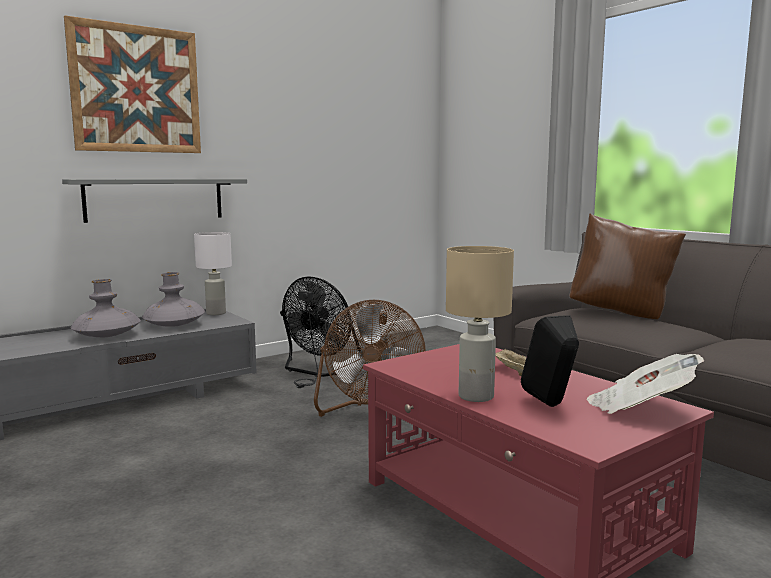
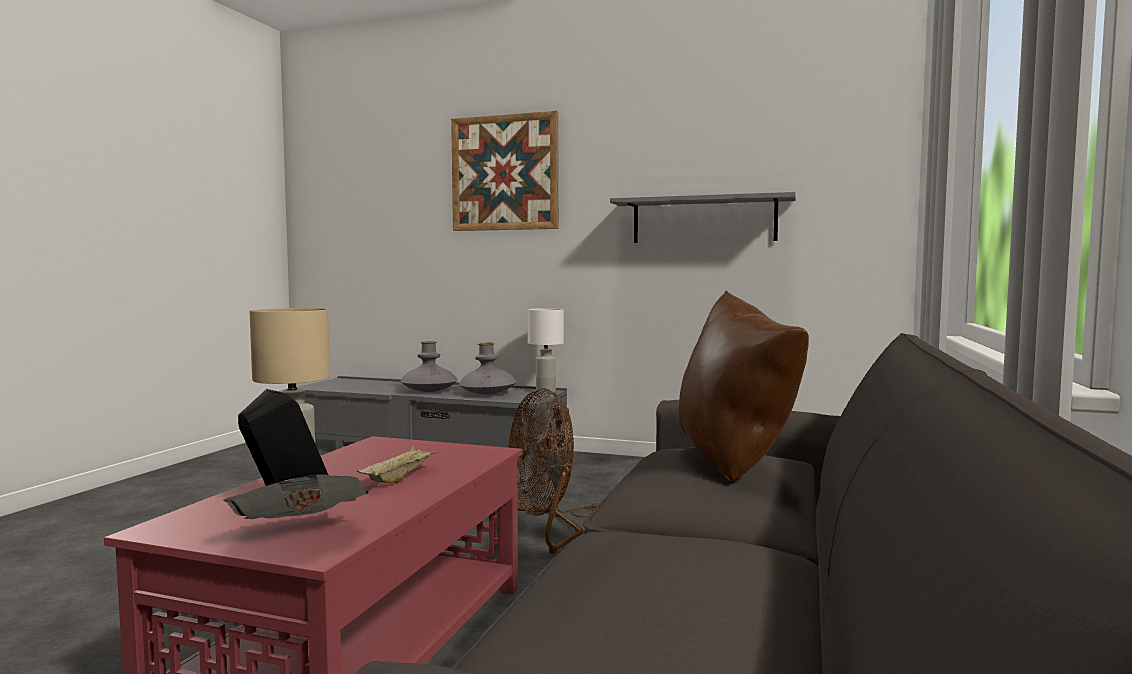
camera: 55 degrees right, 5 degrees down
(155, 199) = (515, 274): grey shelf -> grey shelf (703, 220)
(314, 371) = (617, 478): black fan -> none

